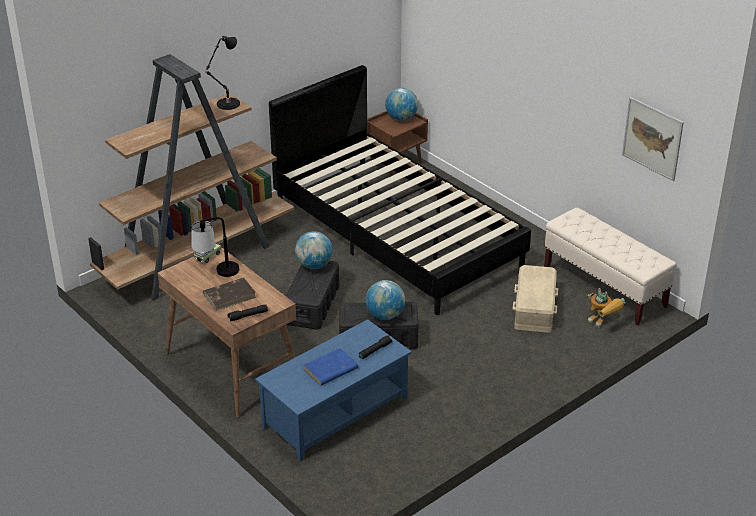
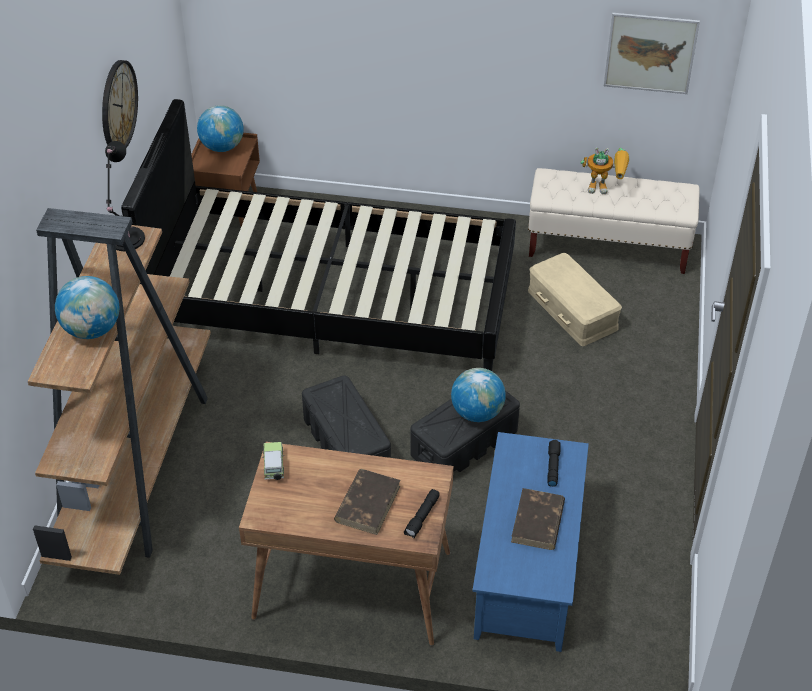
camera: 40 degrees left, 10 degrees up
(217, 273) = (313, 481): table lamp -> none
(291, 39) = (118, 106): none -> wall clock
(314, 265) = (325, 395): globe -> globe (92, 330)
(330, 370) = (537, 522): blue book -> brown book
(603, 324) = (653, 290): toy robot -> toy robot (605, 187)

